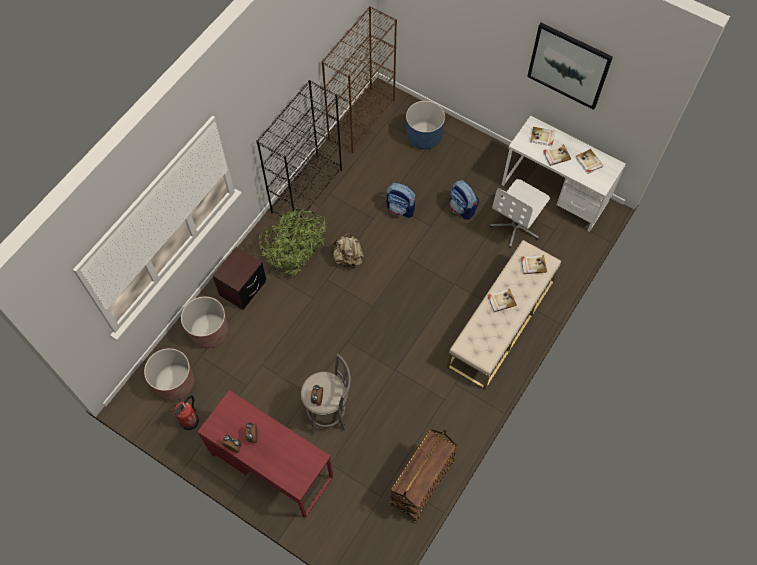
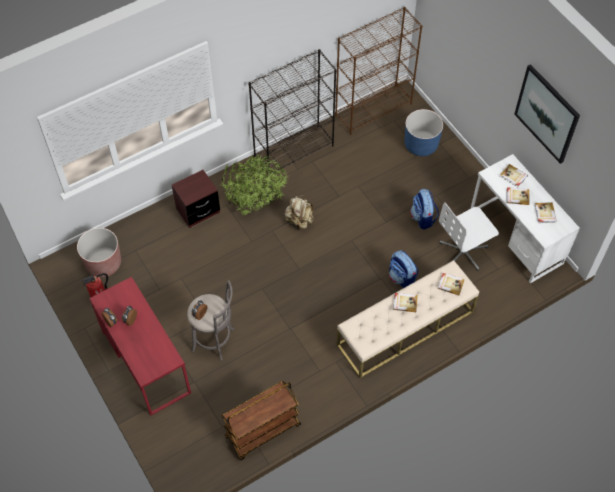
camera: 25 degrees right, 5 degrees down
(209, 332) = (152, 234): brown planter -> none
(401, 208) = (368, 197): backpack -> backpack (401, 278)

